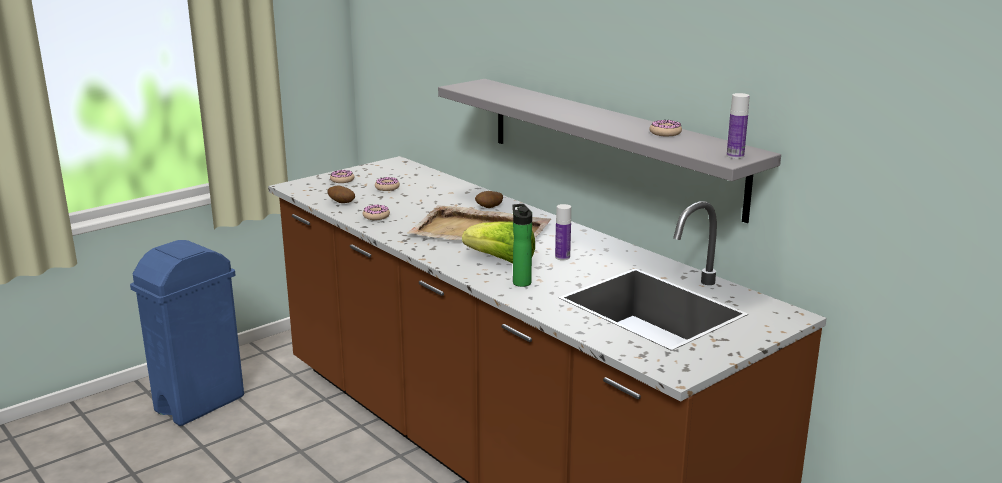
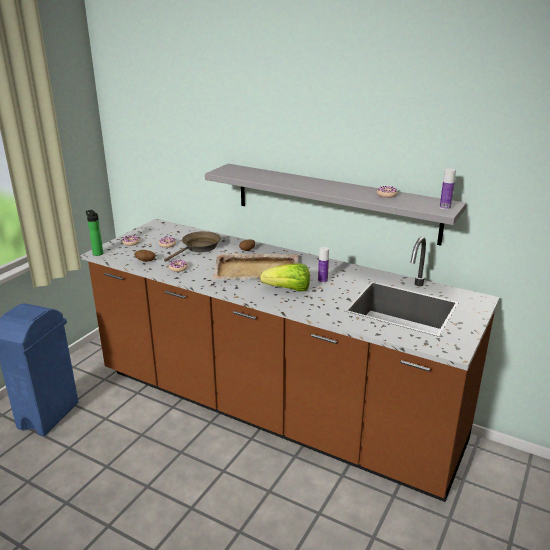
camera: 20 degrees left, 5 degrees up
(426, 196) = (199, 247): none -> brown frying pan
(521, 282) = (312, 303): bottle -> bottle (97, 253)

